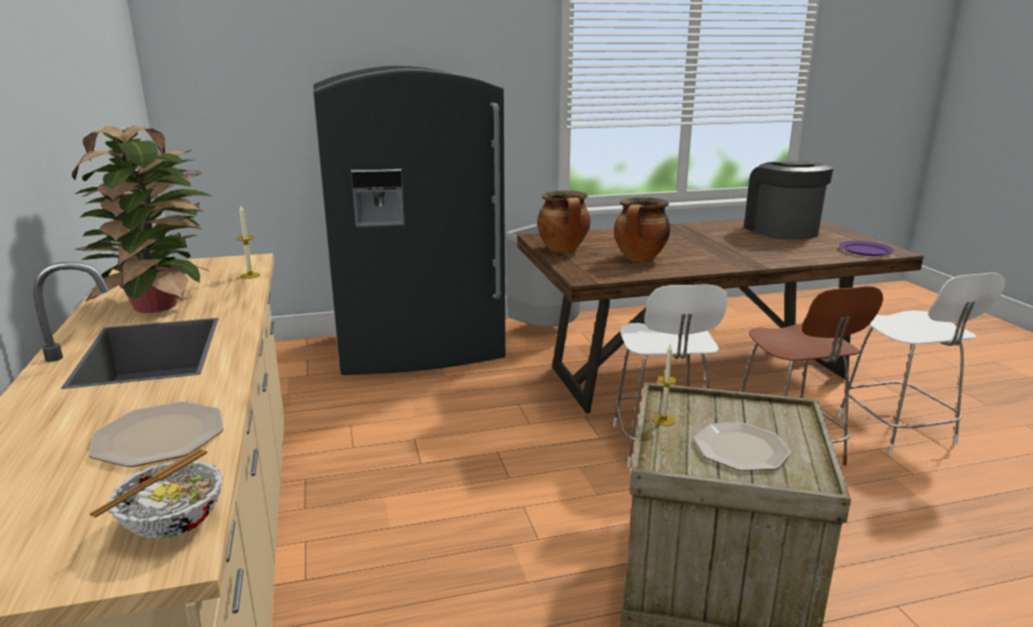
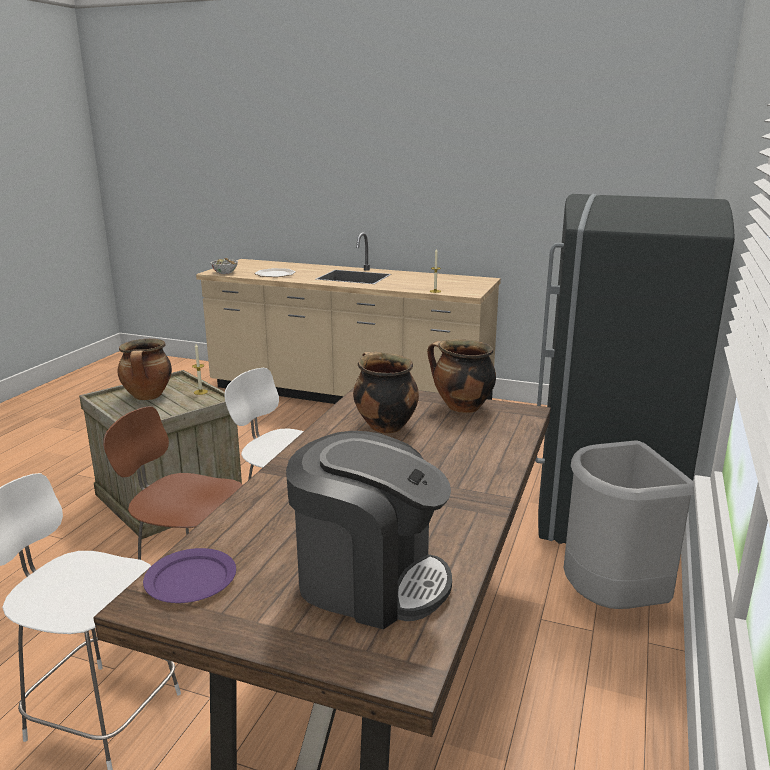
camera: 125 degrees right, 0 degrees up
(160, 305) = (409, 279): potted plant -> none
(740, 448) = (148, 396): plate -> cooking pot

